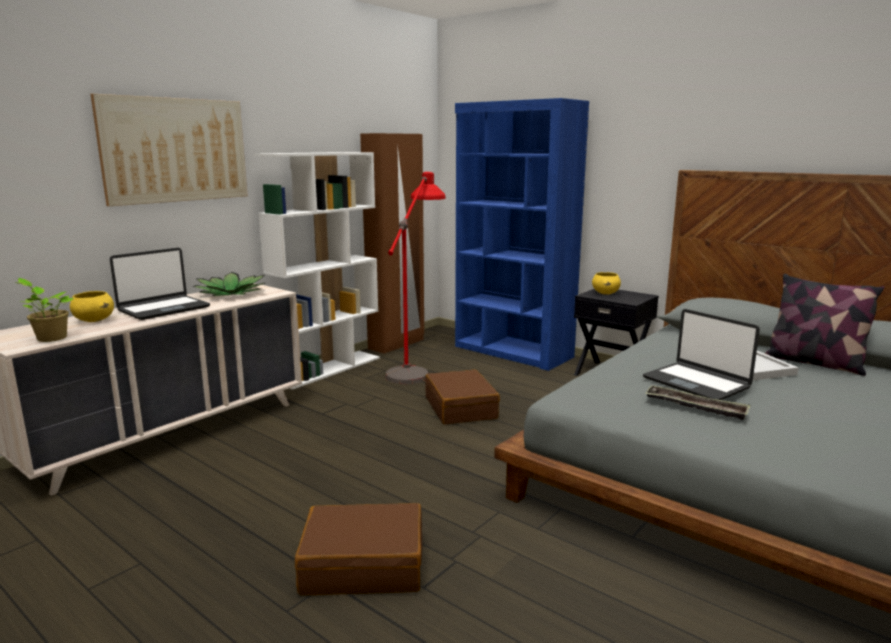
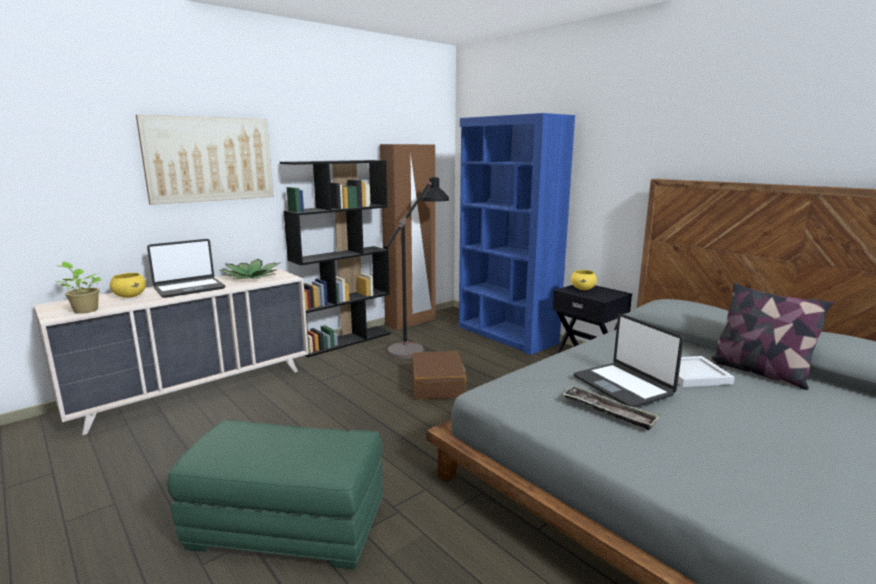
camera: 10 degrees right, 0 degrees up
(328, 369) = (344, 341): white bookcase -> black bookcase
(363, 564) = (286, 527): brown suitcase -> green ottoman
(416, 366) = (418, 342): red floor lamp -> black floor lamp

